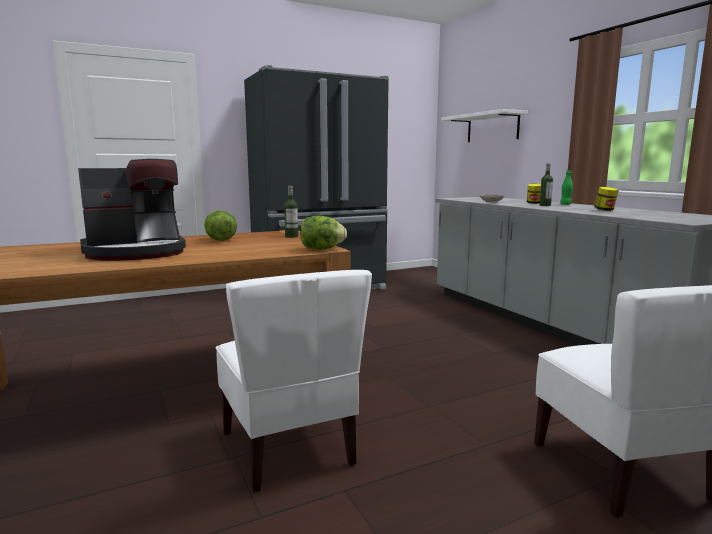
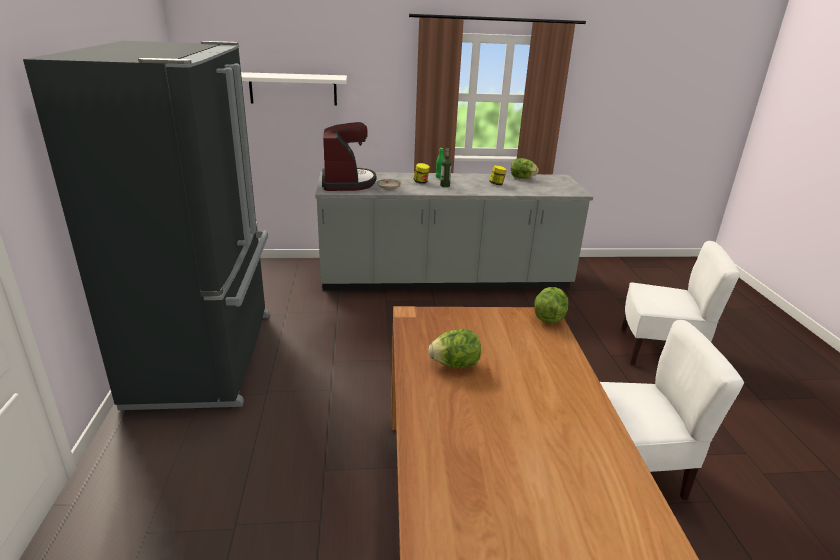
camera: 70 degrees left, 15 degrees up
(136, 252) = (530, 431): coffee machine -> coffee machine (347, 182)
(291, 236) = (452, 318): bottle -> none
(662, 212) = (522, 178): none -> lettuce

